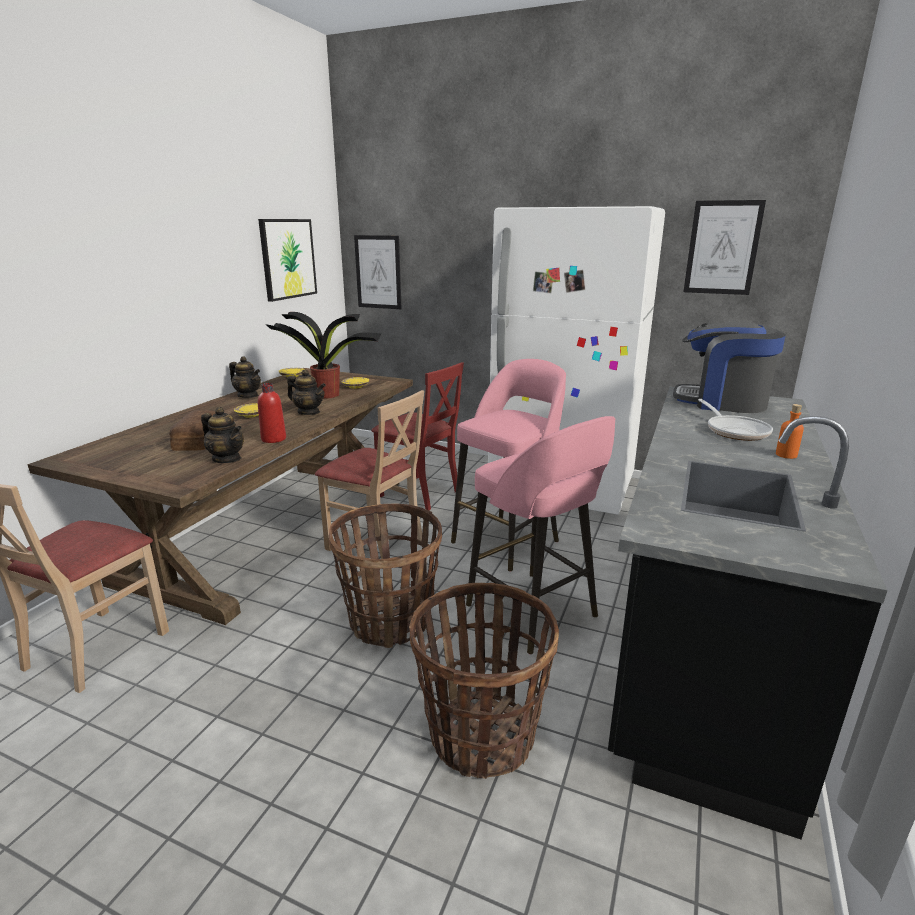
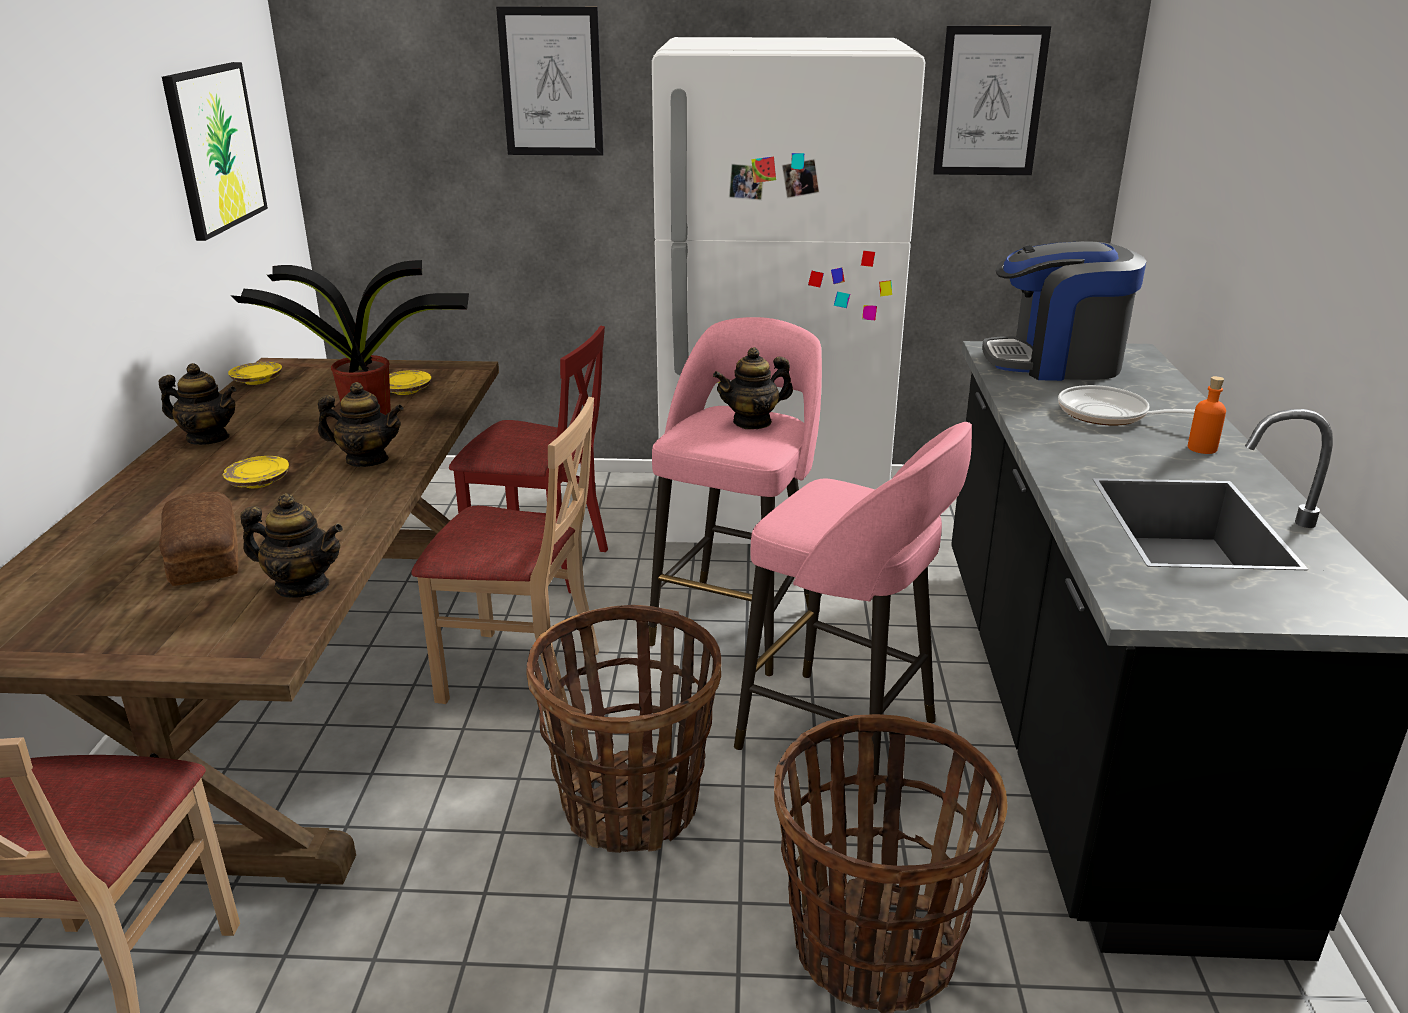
camera: 20 degrees left, 5 degrees up
(273, 439) = (353, 528): red bottle -> none
(378, 272) = (373, 155): picture -> picture (551, 82)
(520, 418) = (752, 422): none -> teapot
(734, 431) = (1111, 415): frying pan -> frying pan turned 150 degrees clockwise

